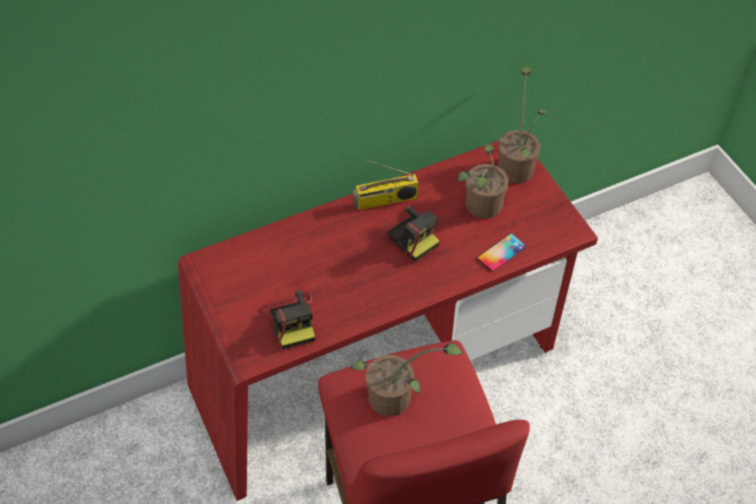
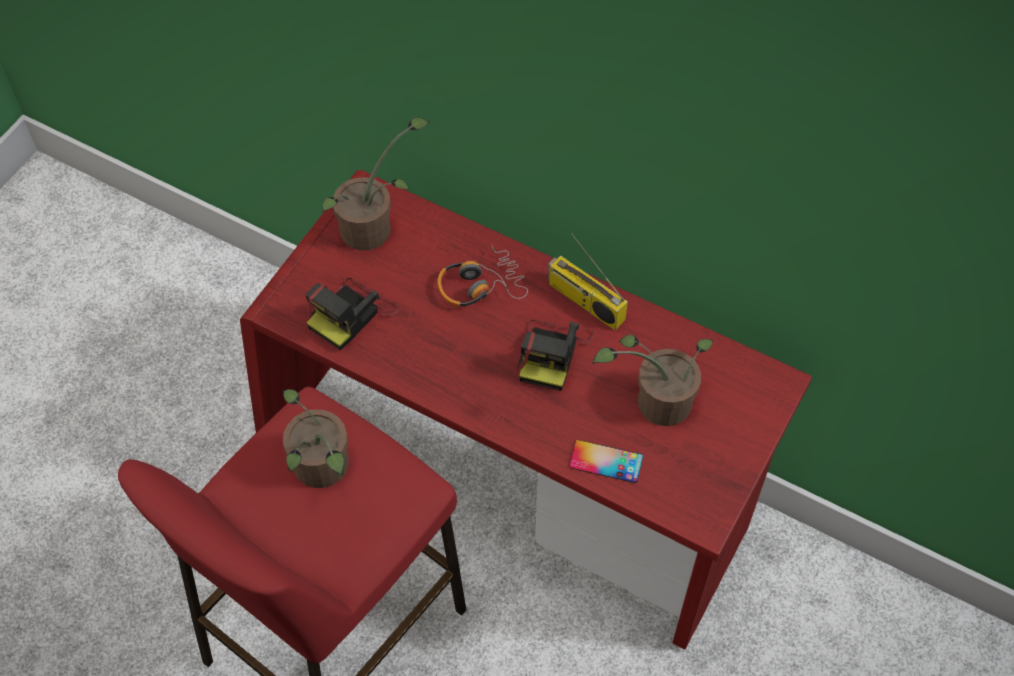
camera: 55 degrees right, 5 degrees up
(329, 243) = (480, 285): none -> headphones
(517, 165) = (757, 403): potted plant -> potted plant (373, 228)

